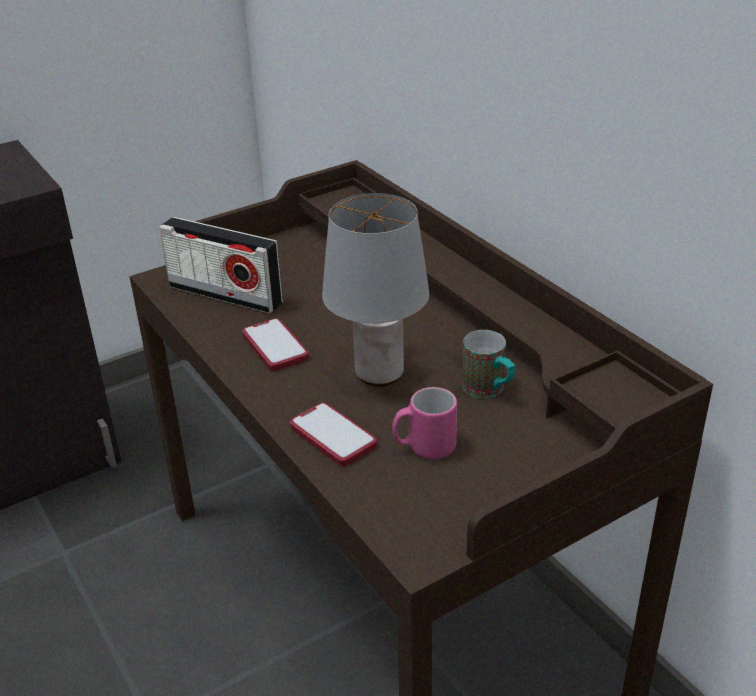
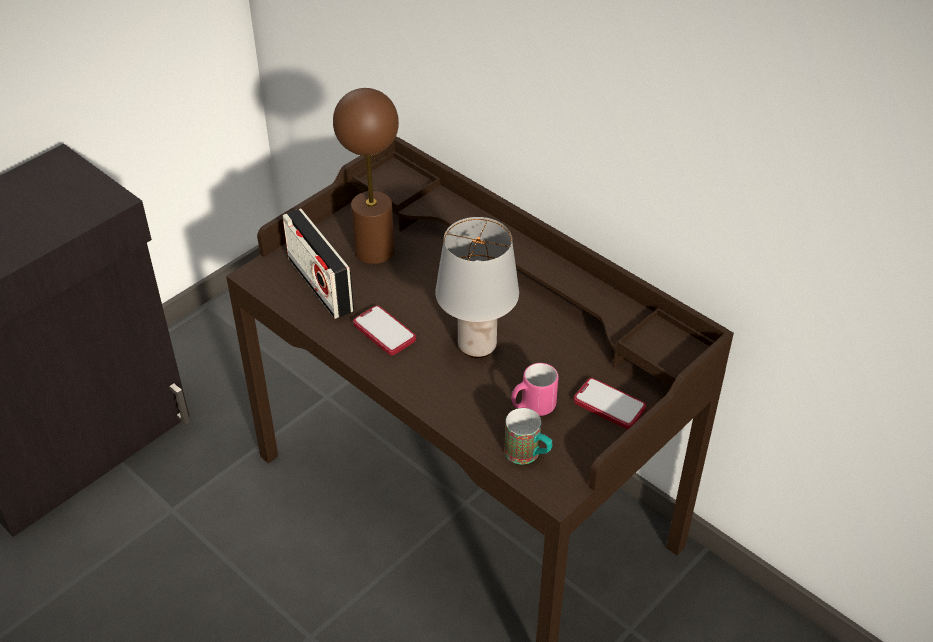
camera: 15 degrees left, 10 degrees up
(225, 294) = (320, 285): radio -> radio turned 45 degrees clockwise
(300, 271) = (374, 251): none -> brown table lamp
(333, 436) = (461, 407): phone -> phone (609, 405)
(489, 391) = (565, 349): mug -> mug (528, 455)

